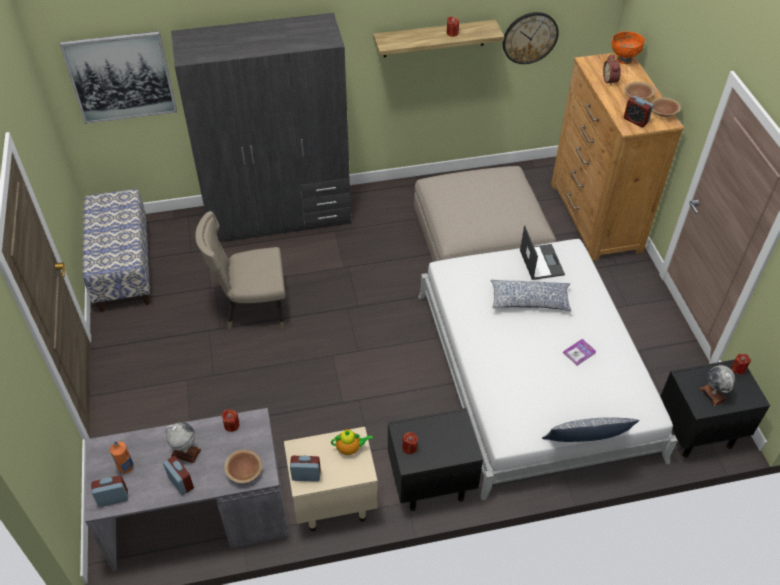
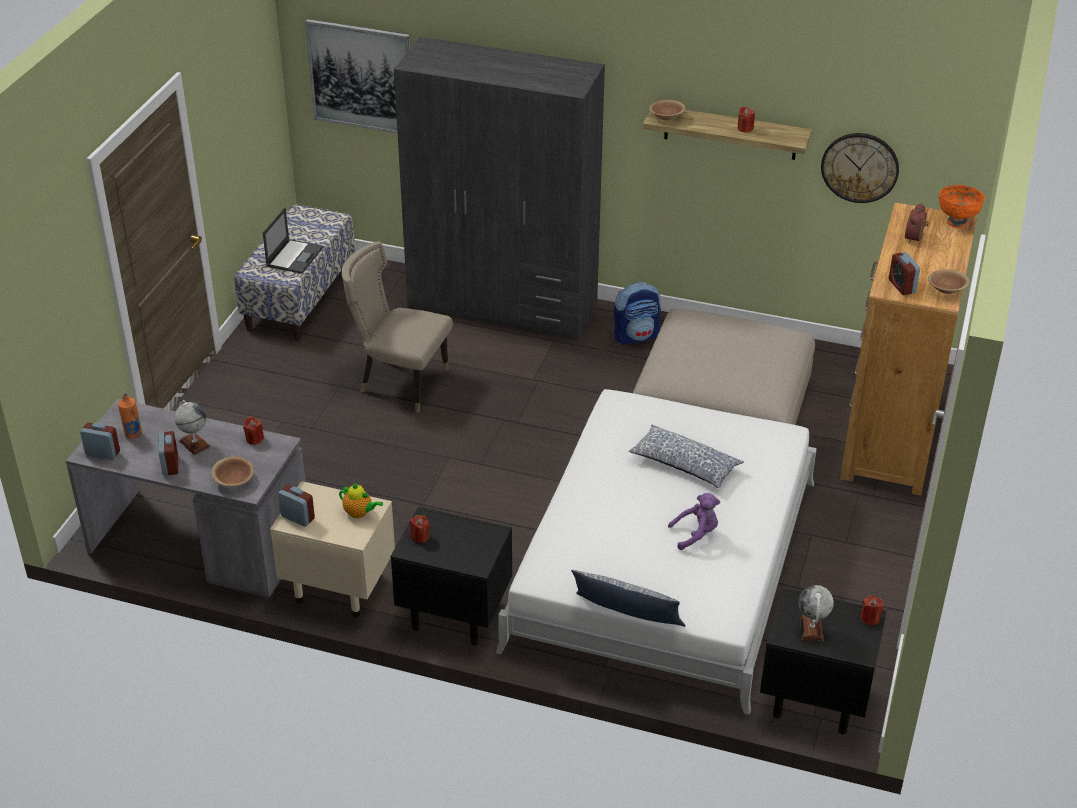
camera: 30 degrees right, 10 degrees down
(387, 205) = (636, 336): none -> backpack
(541, 262) = (735, 433): laptop -> laptop (294, 256)
(579, 352) = (696, 534): book -> purple plush toy
(637, 97) = (931, 264): brown bowl -> brown bowl (666, 117)

